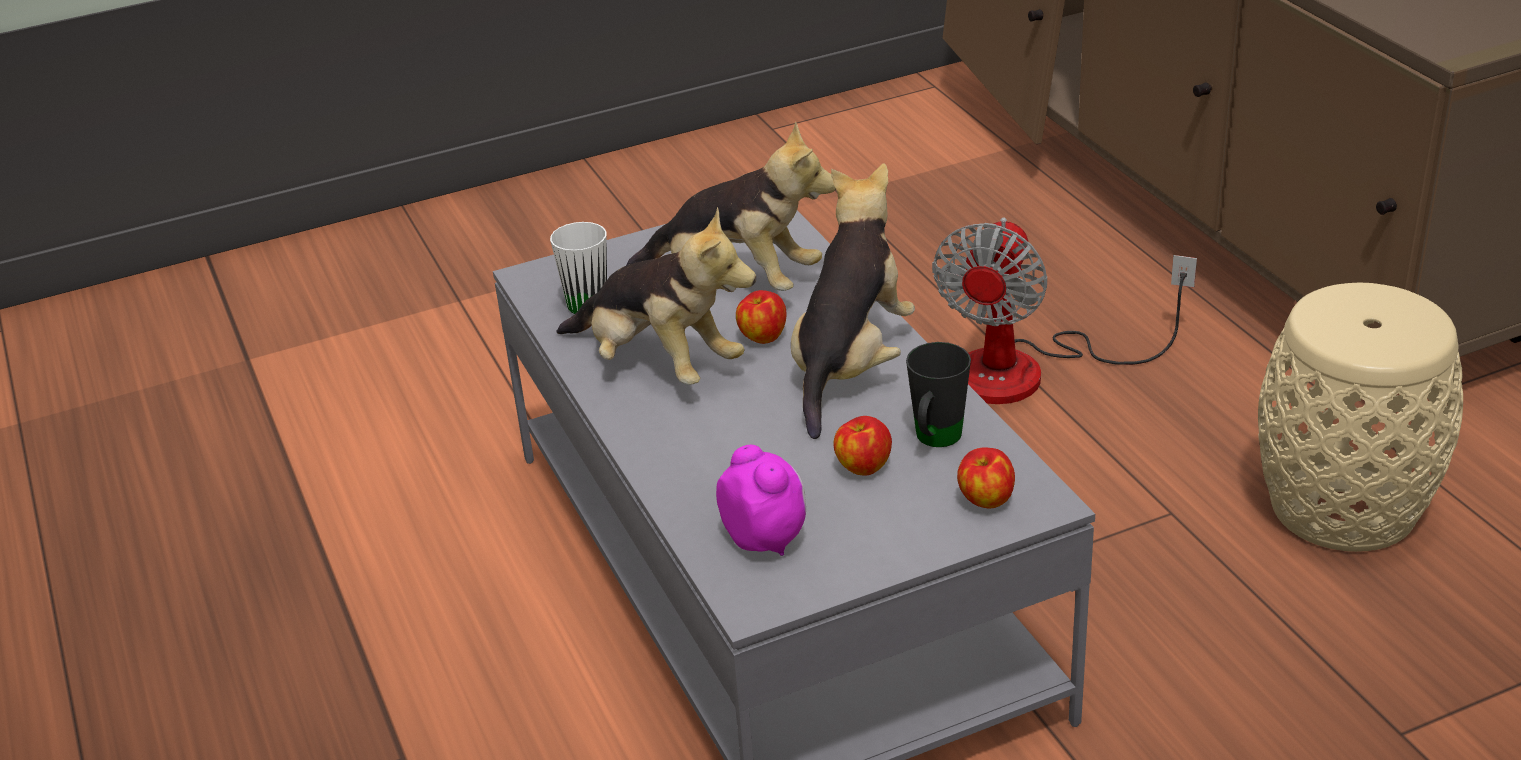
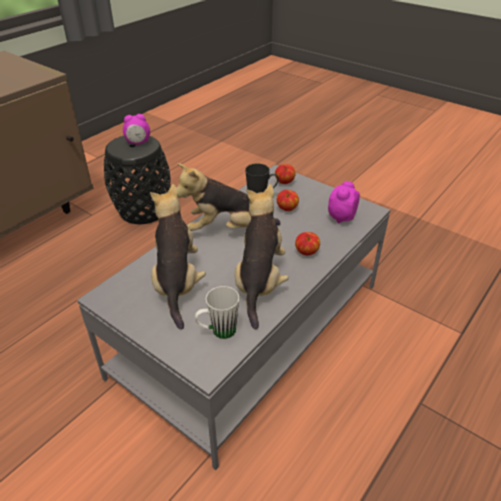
camera: 120 degrees left, 5 degrees up
(762, 337) = (220, 259): apple -> apple (306, 252)
(1029, 371) = (77, 298): fan -> none
(1343, 508) = (143, 211): beige stool -> black stool
(1382, 332) = (138, 143): none -> alarm clock

